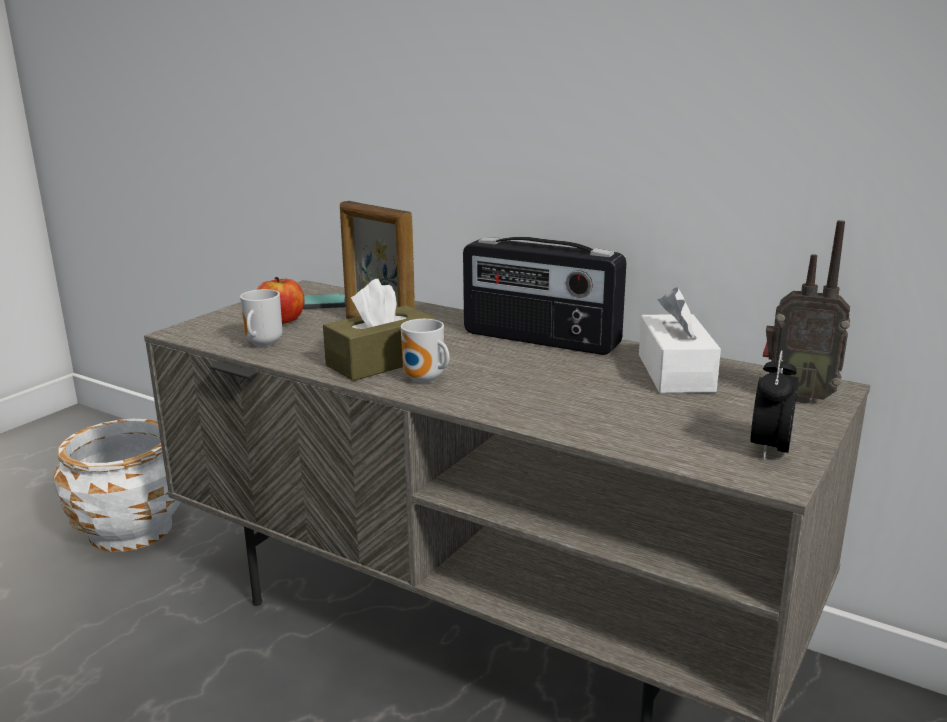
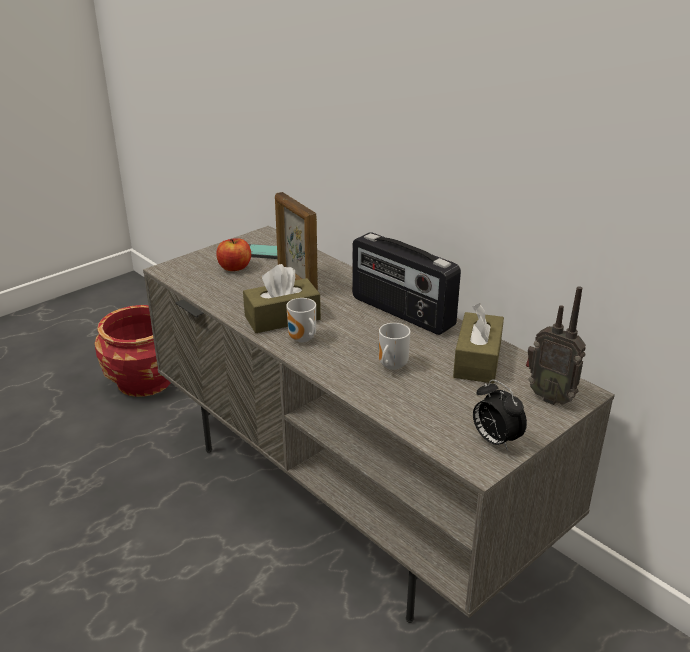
camera: 15 degrees right, 10 degrees up
(131, 529) = (145, 380): white planter -> red planter
(261, 344) = (212, 289): mug -> mug (390, 366)
(675, 373) = (477, 360): white tissue box -> brown tissue box
(769, 449) = (494, 440): alarm clock -> alarm clock turned 75 degrees counterclockwise

